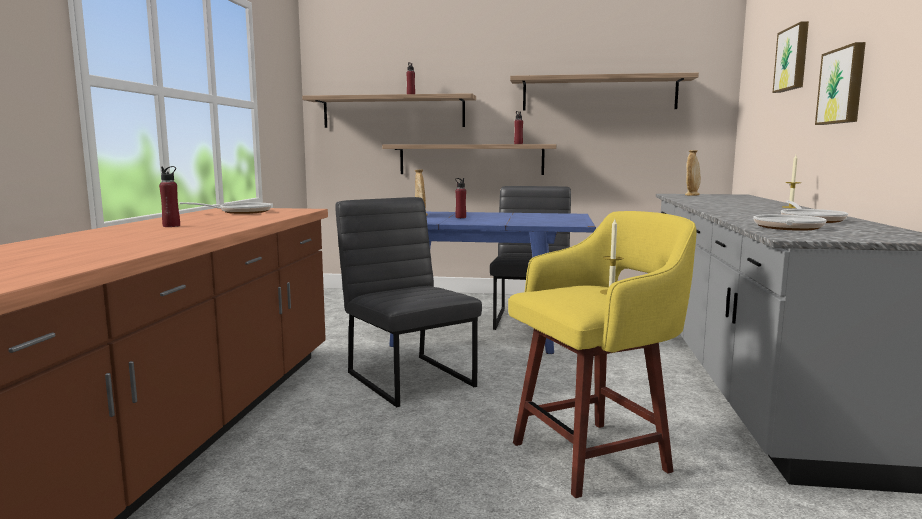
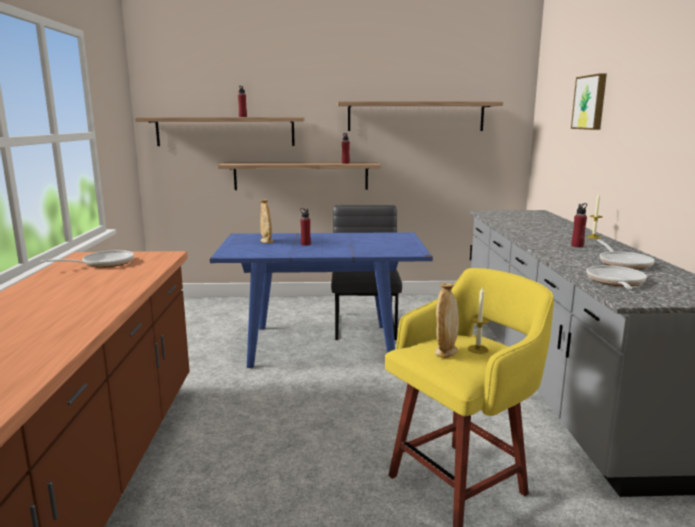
camera: 10 degrees left, 5 degrees up
(171, 226) = (47, 301): red bottle -> red bottle (577, 246)
(409, 378) = (275, 405): grey chair -> none
(692, 195) = (501, 213): beige vase -> beige vase (446, 352)
(843, 86) = (641, 139): picture -> none

